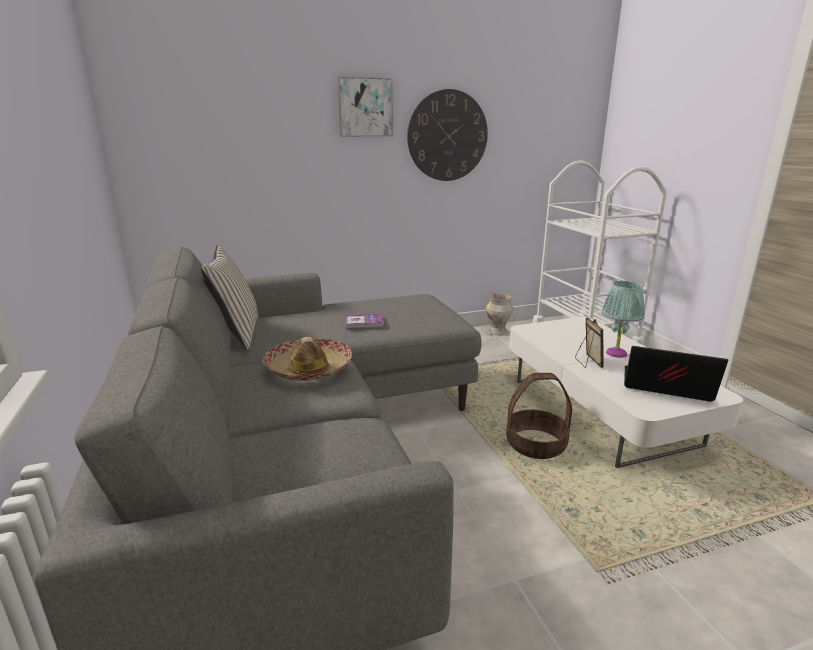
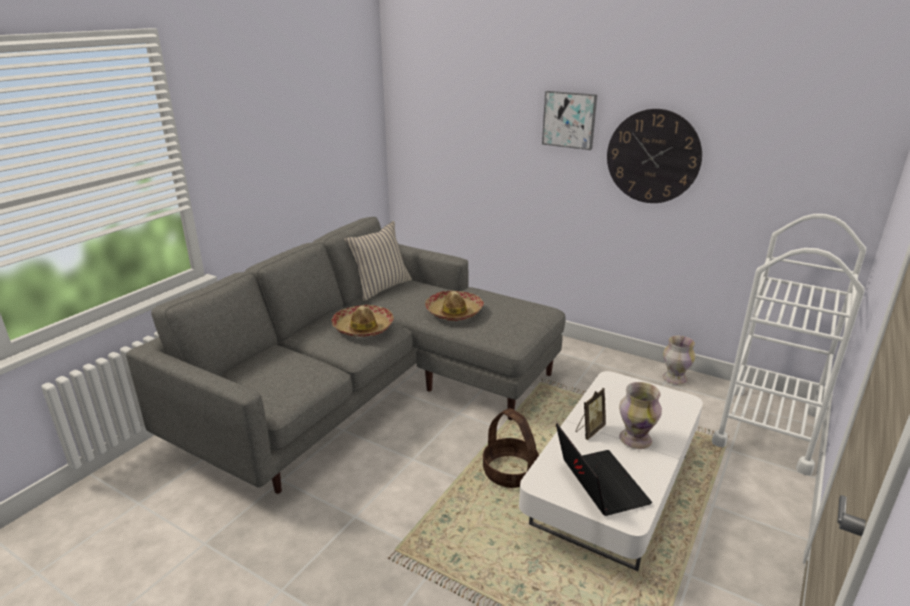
camera: 50 degrees right, 5 degrees up
(364, 322) = (454, 312): book -> hat
(616, 353) = (634, 439): turquoise table lamp -> vase

